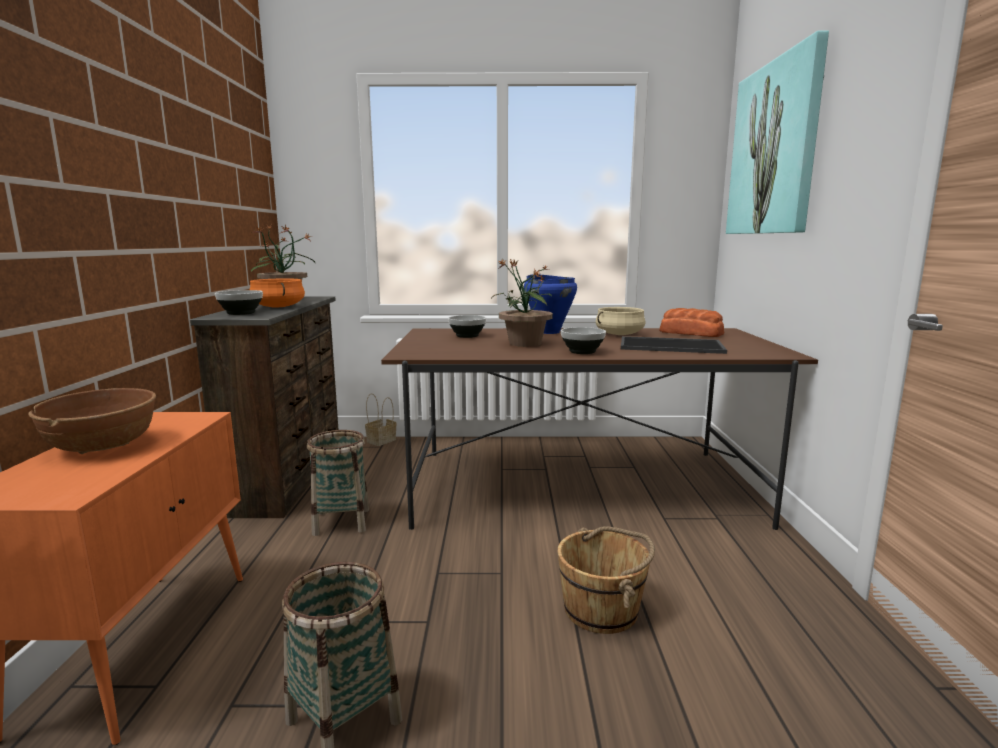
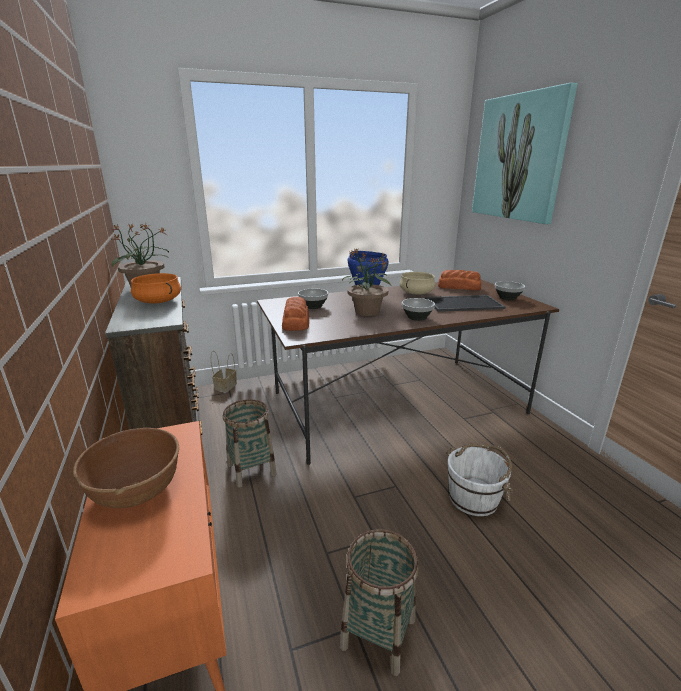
camera: 20 degrees left, 10 degrees up
(242, 313) = (141, 316): bowl -> bowl (507, 298)
(427, 344) = (296, 321): none -> bread
(602, 609) = (474, 498): brown bucket -> white bucket

